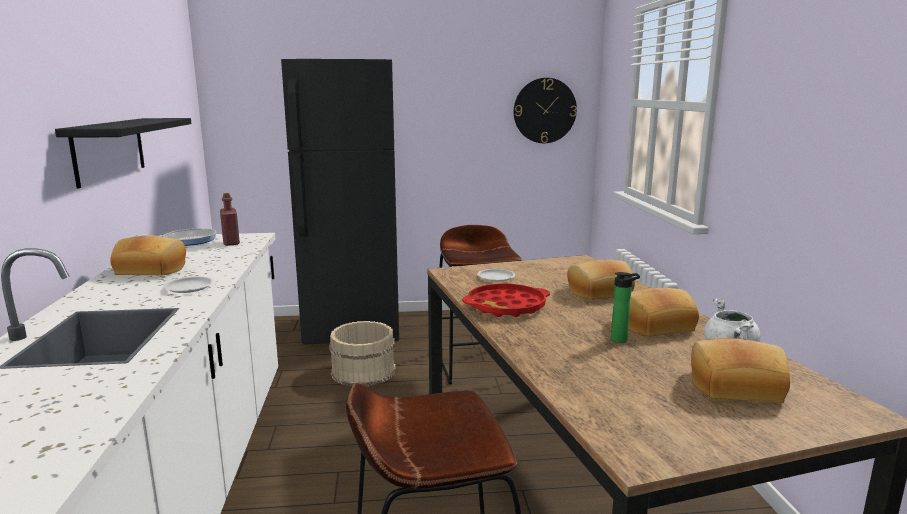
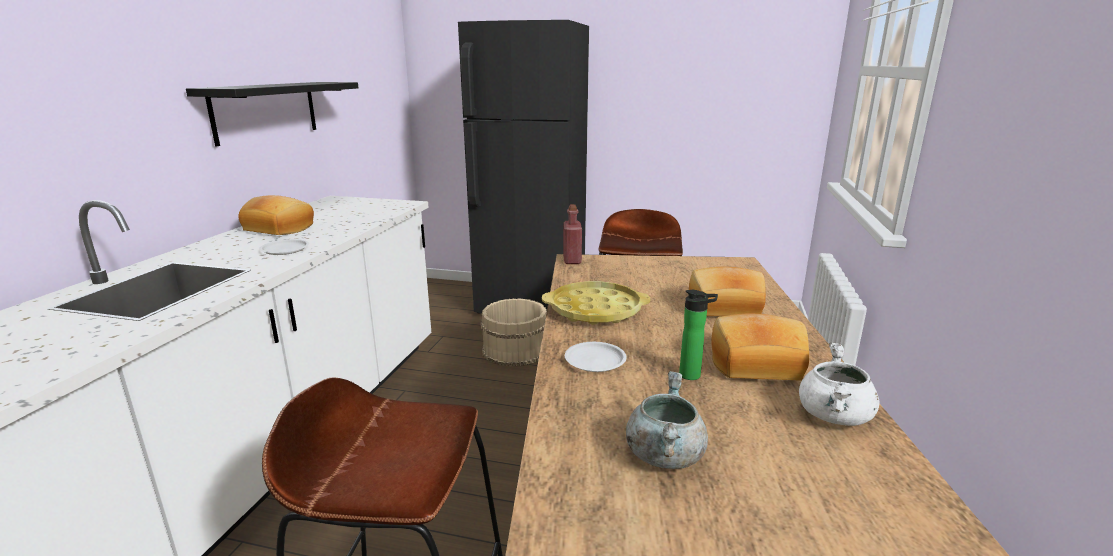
camera: 20 degrees right, 5 degrees up
(187, 240) = (344, 202): frying pan -> none
(231, 243) = (377, 208): red bottle -> red bottle (572, 260)
(496, 277) = (619, 273): white plate -> white plate (595, 360)
(506, 307) = (595, 310): red tray -> yellow tray
(544, 110) = (764, 80): wall clock -> none
(650, 389) = (664, 455): none -> grey cooking pot
(734, 386) = (790, 476): bread -> none

